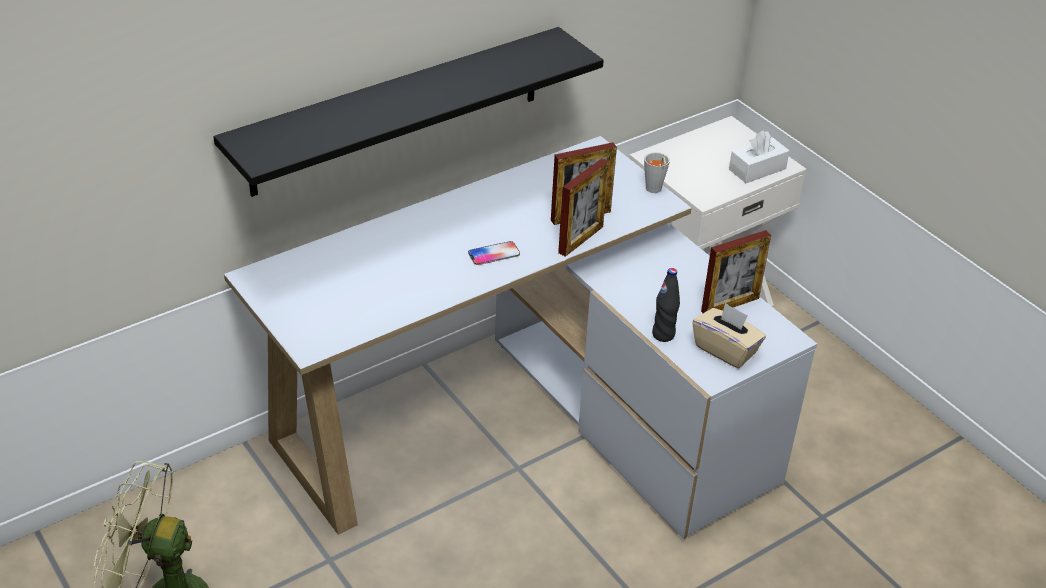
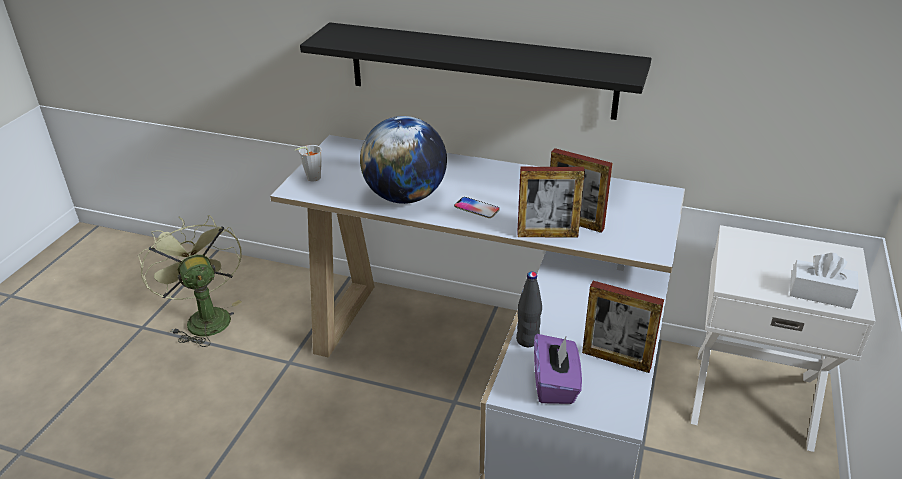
camera: 55 degrees right, 5 degrees down
(421, 284) = (405, 197): none -> globe
(654, 190) = (661, 239): grey cup -> grey cup (310, 179)
(725, 350) = (555, 384): beige tissue box -> purple tissue box

